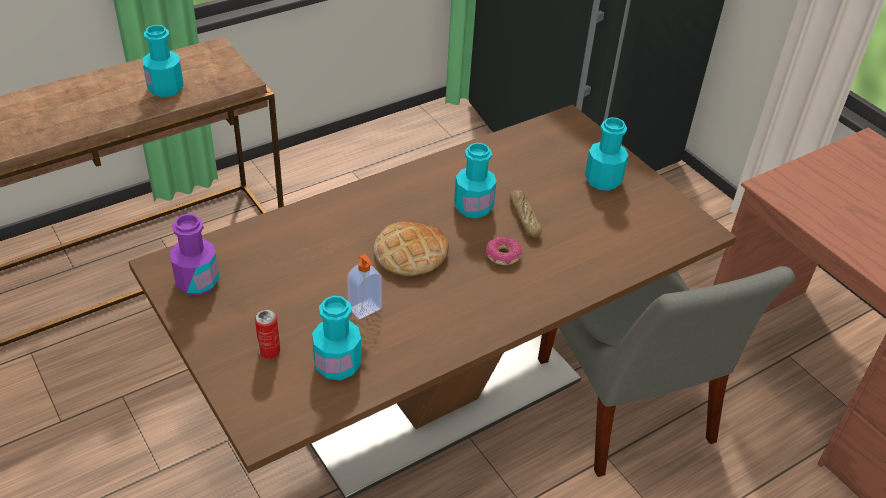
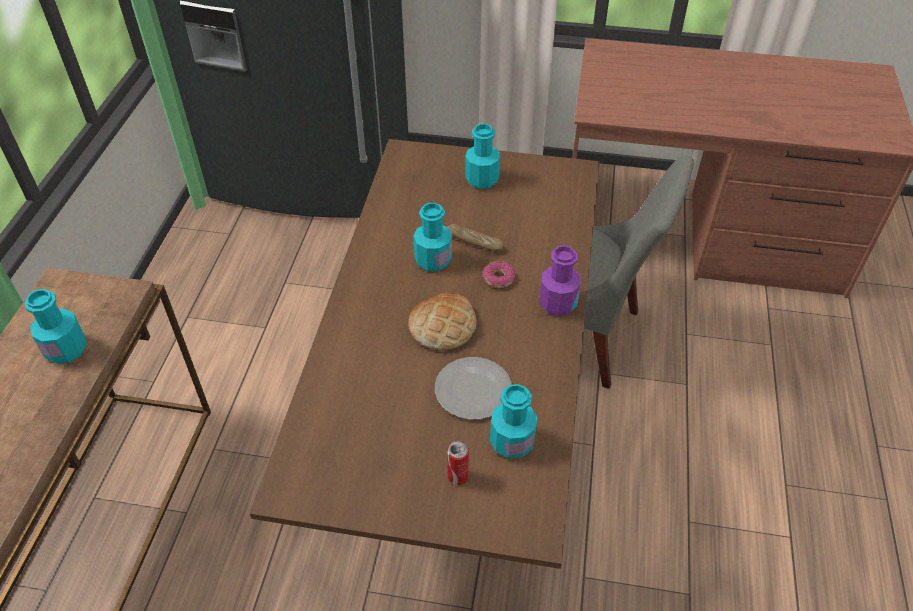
camera: 45 degrees left, 5 degrees up
(197, 281) = (330, 478): purple bottle -> purple bottle (557, 303)
(365, 309) = (472, 389): soap dispenser -> plate

